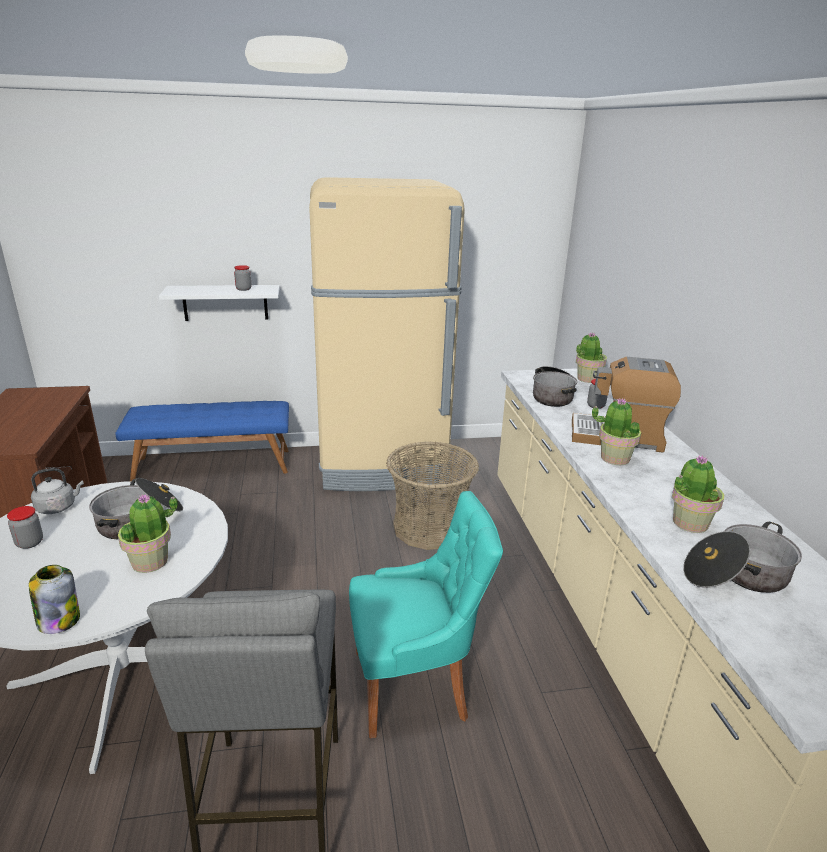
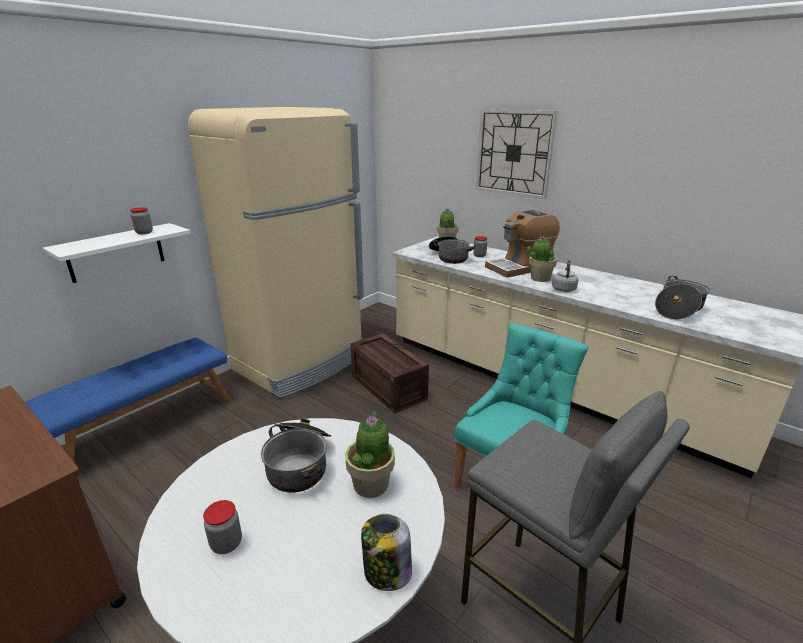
camera: 40 degrees left, 0 degrees up
(58, 507) = (193, 500): grey kettle -> grey kettle (563, 289)
(429, 527) = (390, 387): basket -> crate
(679, 272) = (514, 153): none -> wall clock
(689, 523) = (623, 295): potted plant -> none

